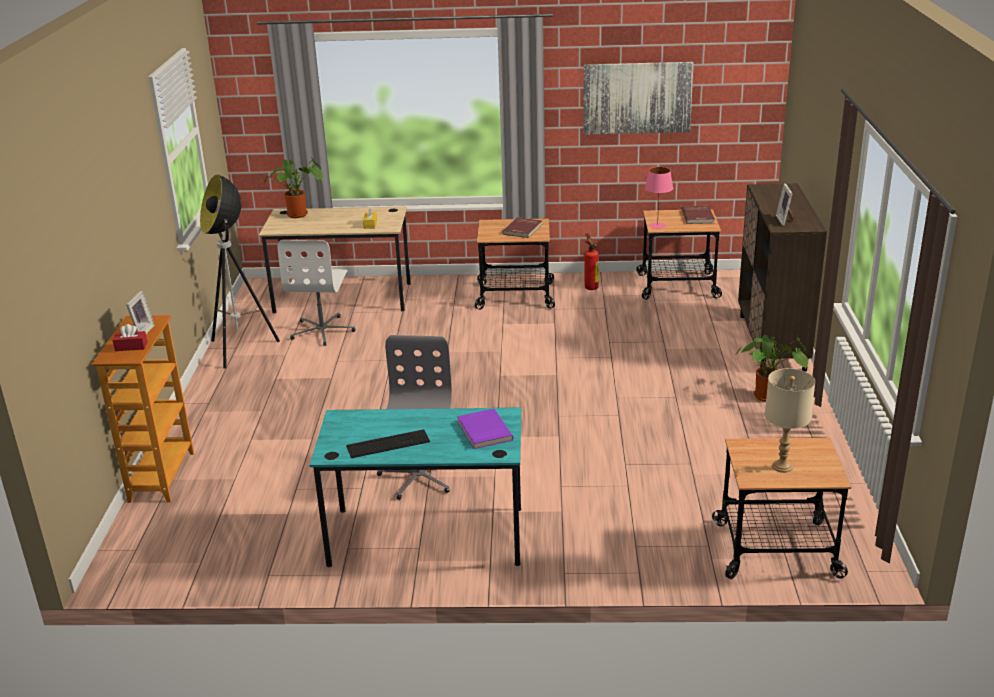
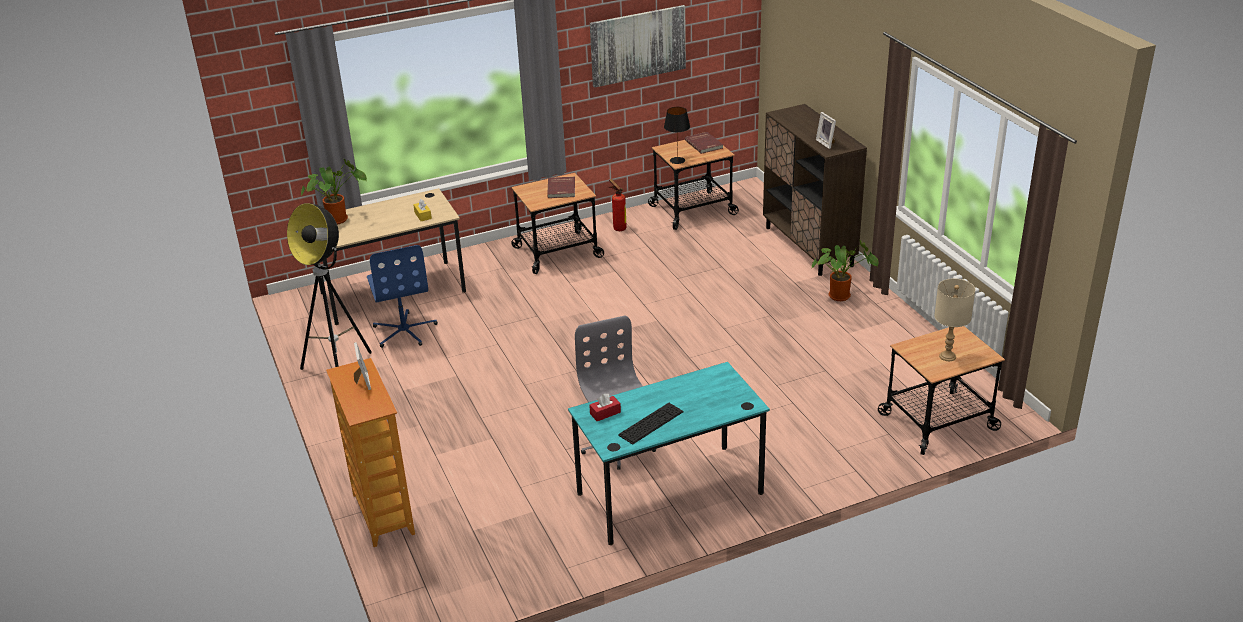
camera: 25 degrees left, 5 degrees up
(131, 346) = (369, 398): red tissue box -> red tissue box (605, 413)
(323, 331) = (404, 331): white office chair -> blue office chair
(483, 431) = (717, 390): purple book -> none
(657, 225) = (677, 160): pink table lamp -> black table lamp

